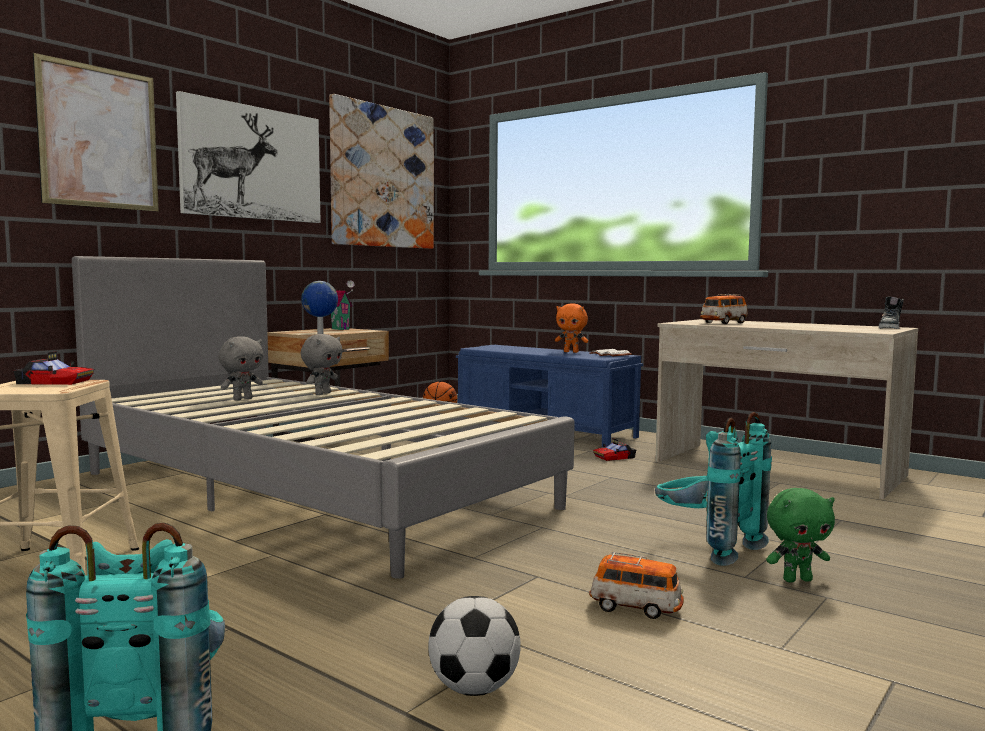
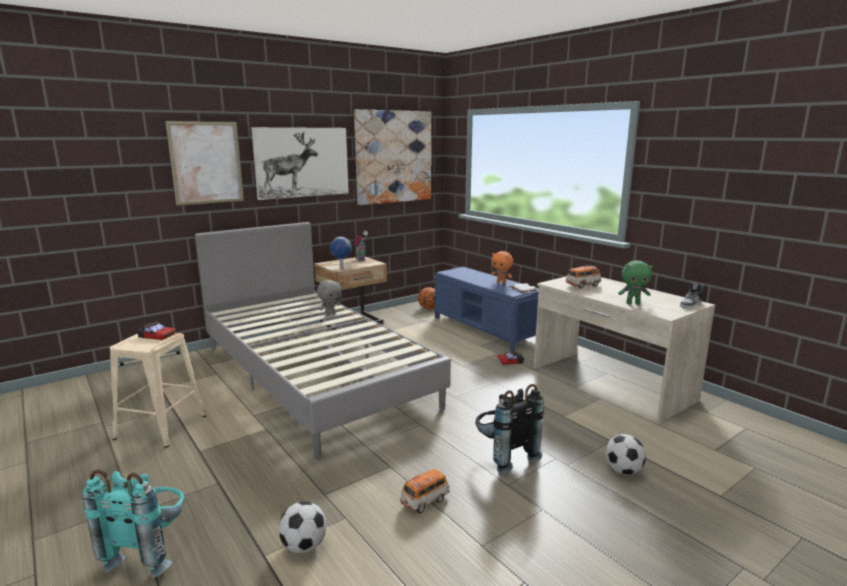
camera: 15 degrees right, 10 degrees up
(242, 399) = (283, 318): grey plush toy -> none
(636, 608) = (425, 501): toy car -> toy car turned 75 degrees counterclockwise
(706, 547) = (503, 455): turquoise backpack -> black backpack
(797, 579) = (536, 492): green plush toy -> green plush toy (633, 303)
(892, 546) = (623, 471): none -> football

